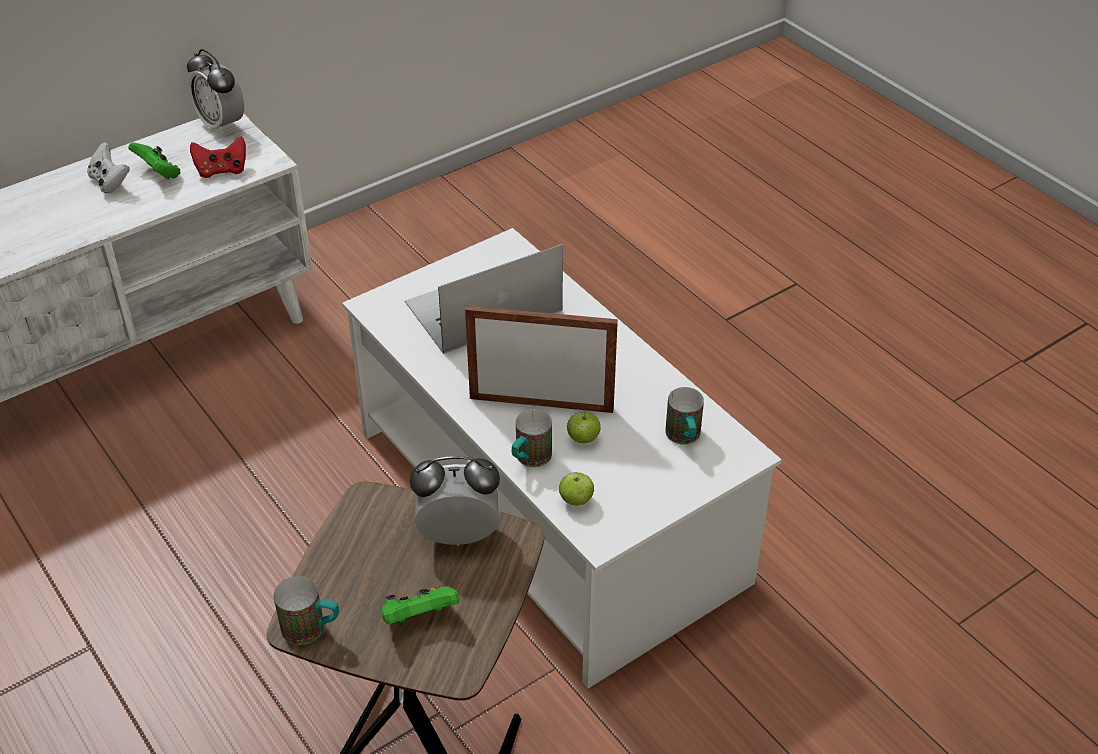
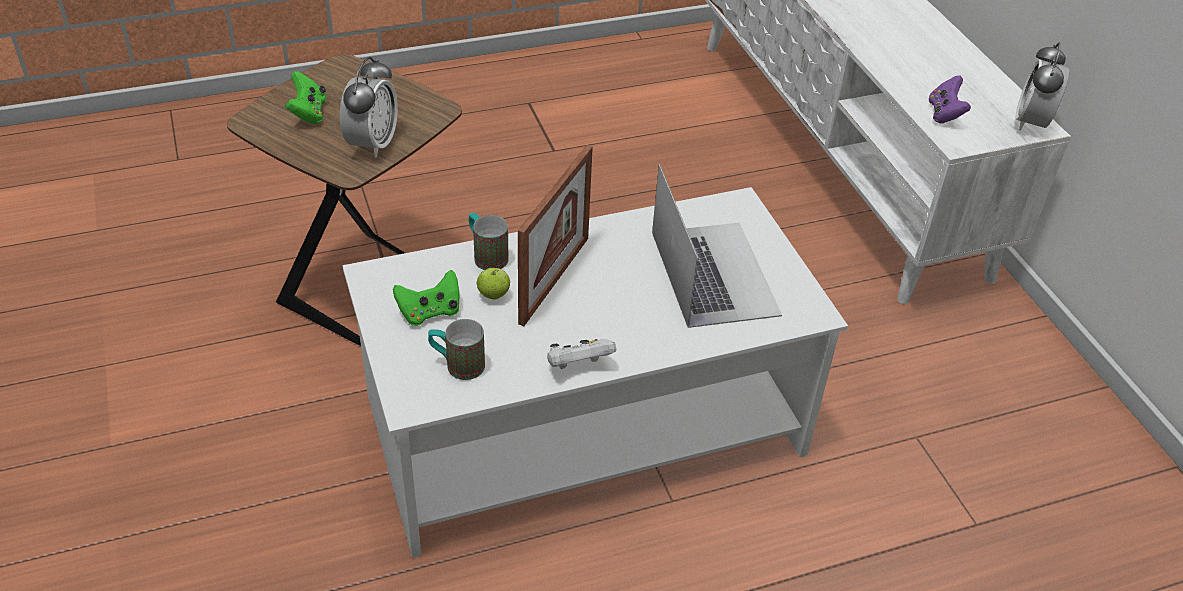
camera: 105 degrees right, 0 degrees up
(110, 182) = (933, 54): white game controller -> white game controller (578, 366)
(159, 173) = (944, 80): green game controller -> green game controller (430, 312)
(221, 124) = (1031, 123): alarm clock -> alarm clock turned 45 degrees counterclockwise
(222, 170) = (944, 114): red game controller -> purple game controller
(312, 629) = (335, 70): mug -> none
(576, 500) = (421, 271): apple -> none

